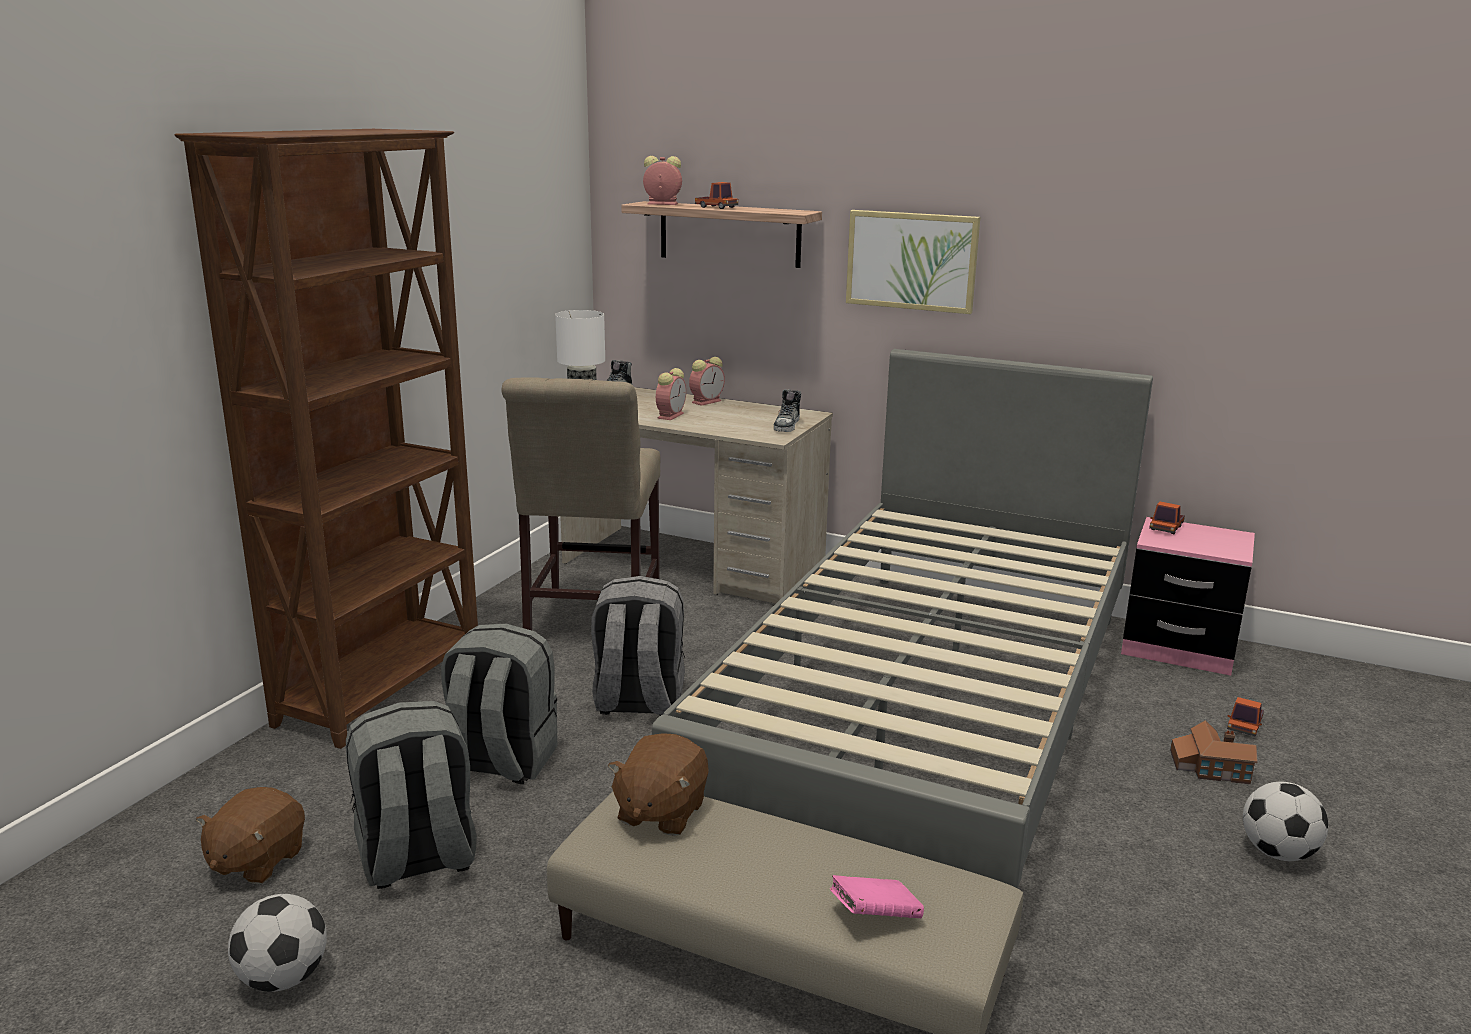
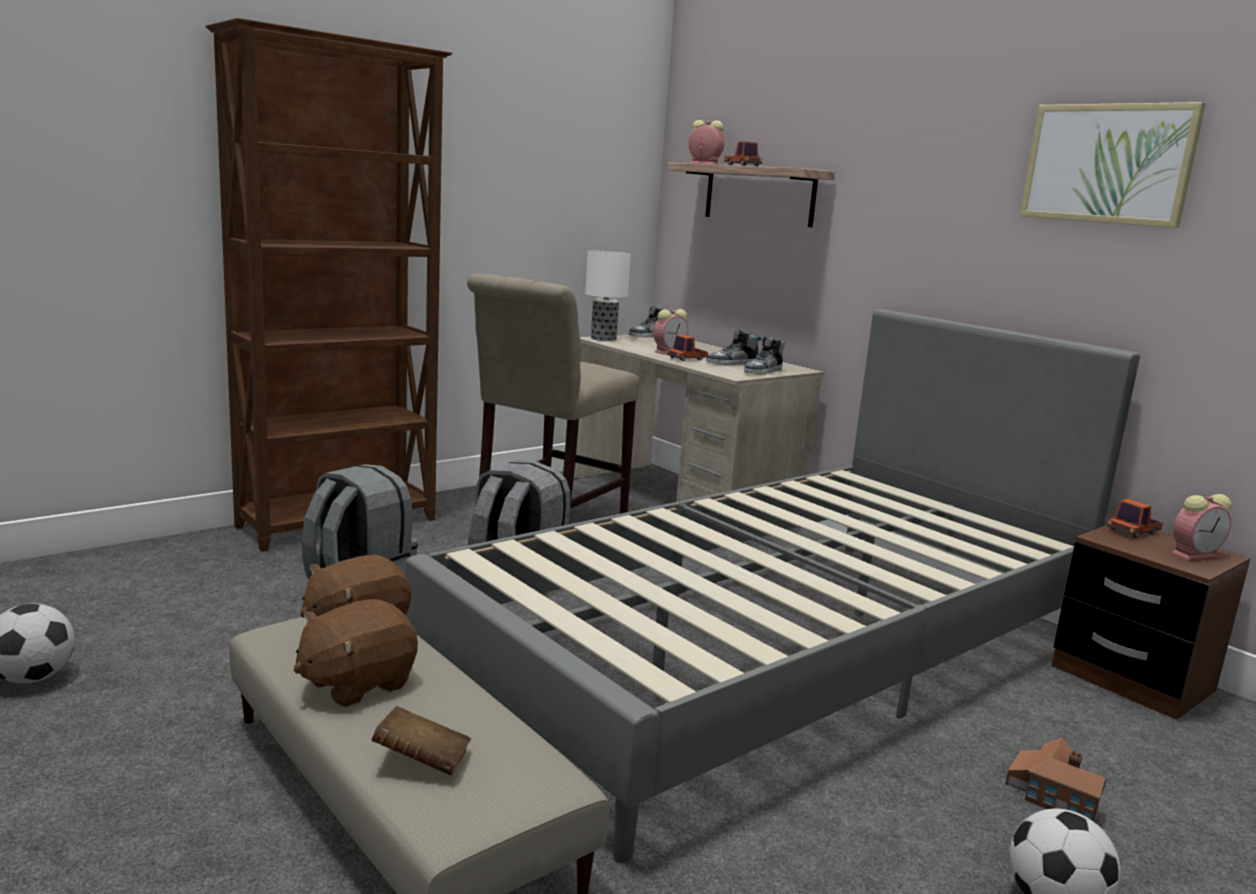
camera: 25 degrees right, 5 degrees down
(256, 861) = (117, 602): brown plush toy -> brown plush toy (356, 683)
(417, 859) = (217, 634): grey backpack -> none
(707, 401) = (719, 350): alarm clock -> alarm clock (1195, 555)
(746, 419) = (732, 363): none -> shoe
(875, 915) = (422, 761): pink book -> brown book
(911, 261) = (909, 220): picture -> picture (1108, 164)
(1178, 648) = (1131, 679): pink nightstand -> brown nightstand
(1244, 726) = (1143, 770): toy truck -> toy truck (687, 359)

